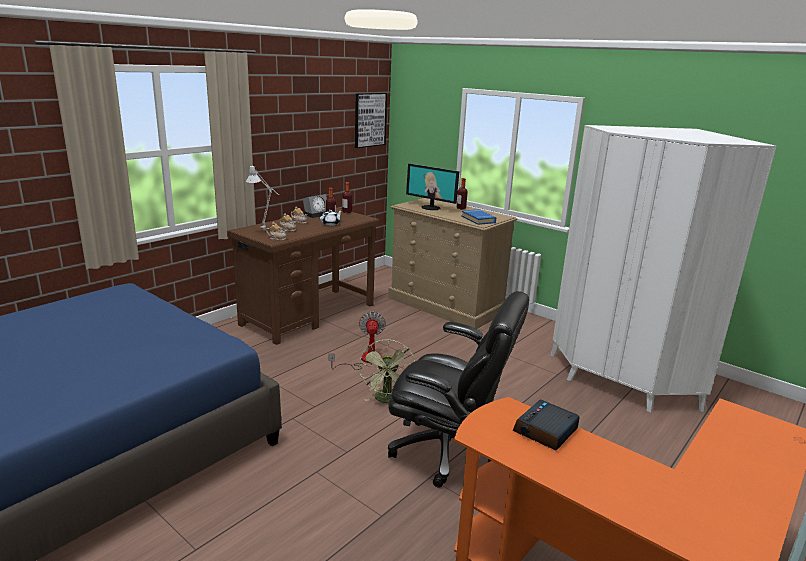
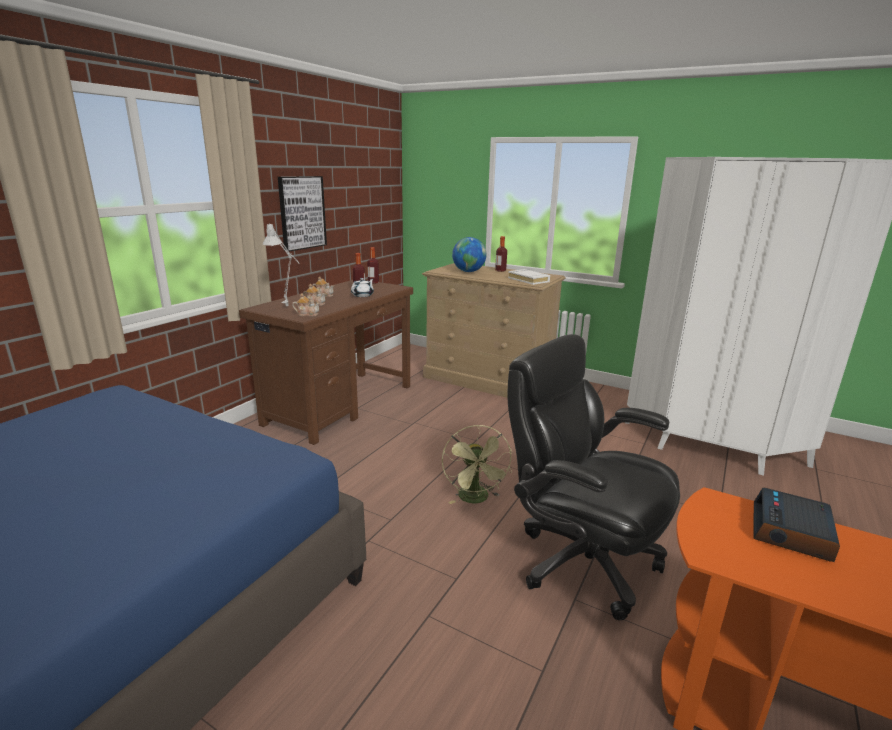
camera: 10 degrees left, 0 degrees up
(316, 214) = (340, 286): alarm clock -> none
(364, 360) = (427, 452): fan -> none
(369, 120) = (383, 179): picture -> picture (302, 212)
(431, 207) = (468, 271): monitor -> globe
(449, 453) = (581, 559): black office chair -> black office chair turned 150 degrees counterclockwise
(478, 219) = (528, 280): blue book -> white book

